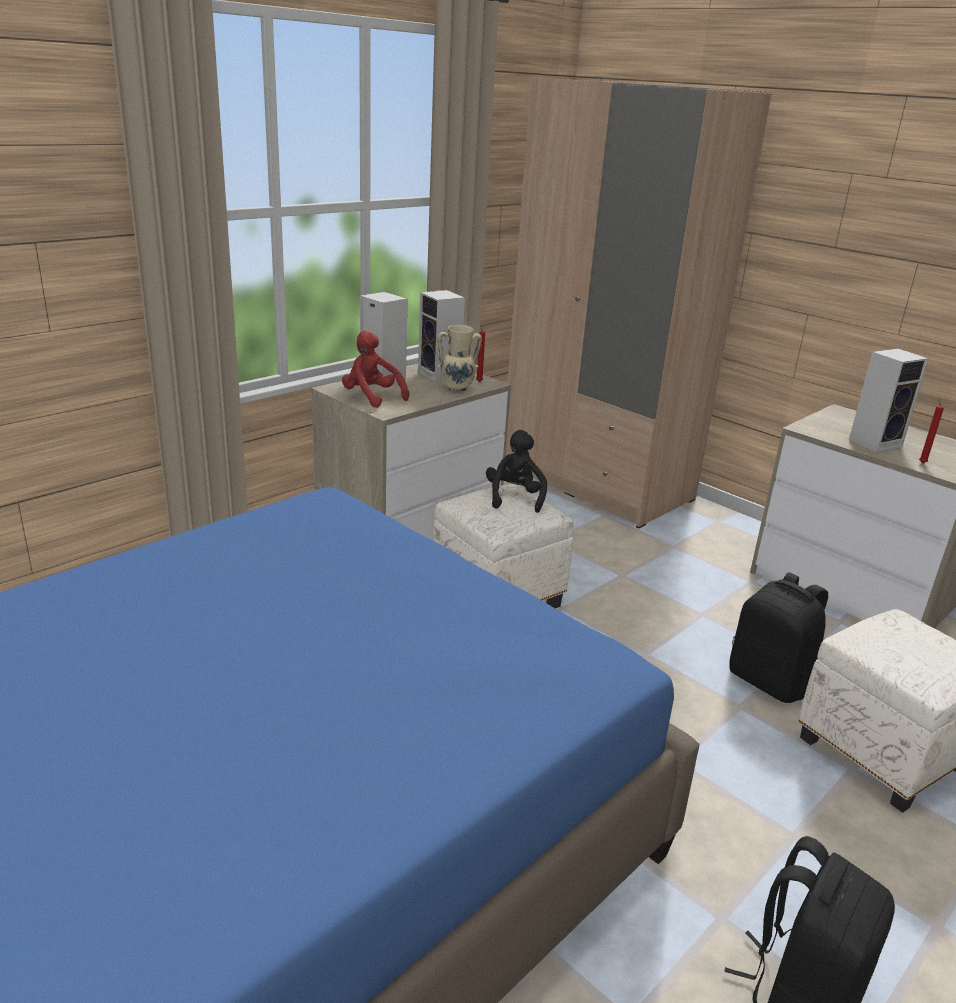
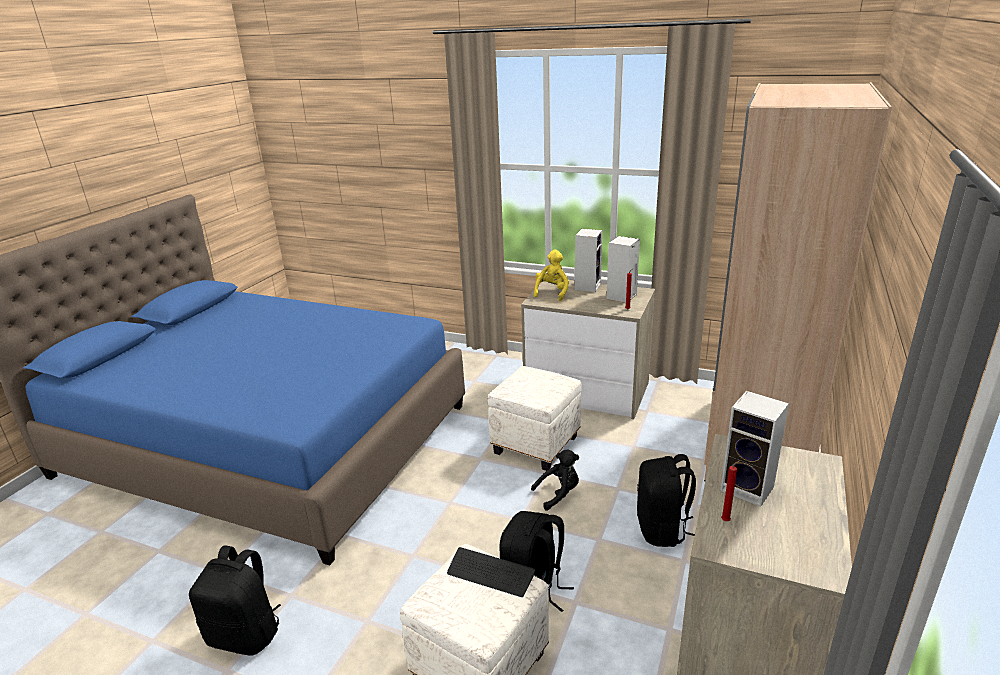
camera: 70 degrees right, 0 degrees up
(372, 397) = (552, 292): red plush toy -> yellow plush toy
(457, 389) = (603, 307): beige vase -> none
(514, 498) = (551, 384): black plush toy -> black plush toy (559, 494)
(702, 575) = (662, 529): none -> black backpack
(888, 632) = (490, 573): none -> keyboard

